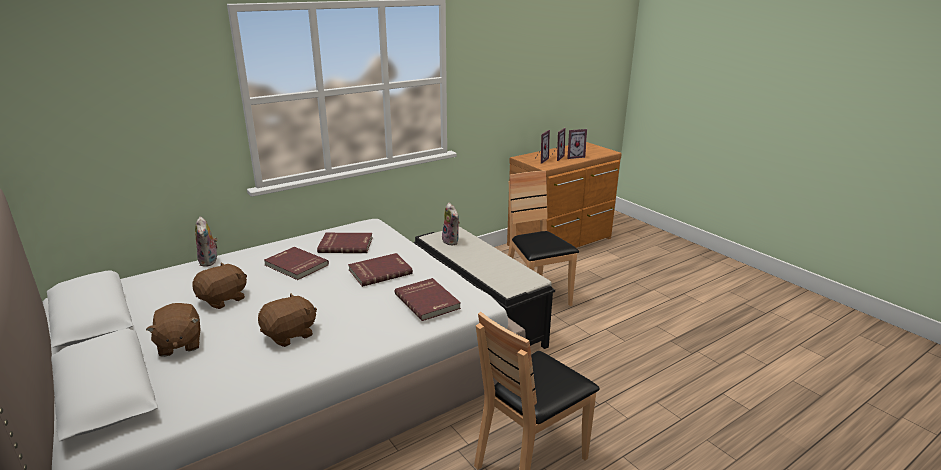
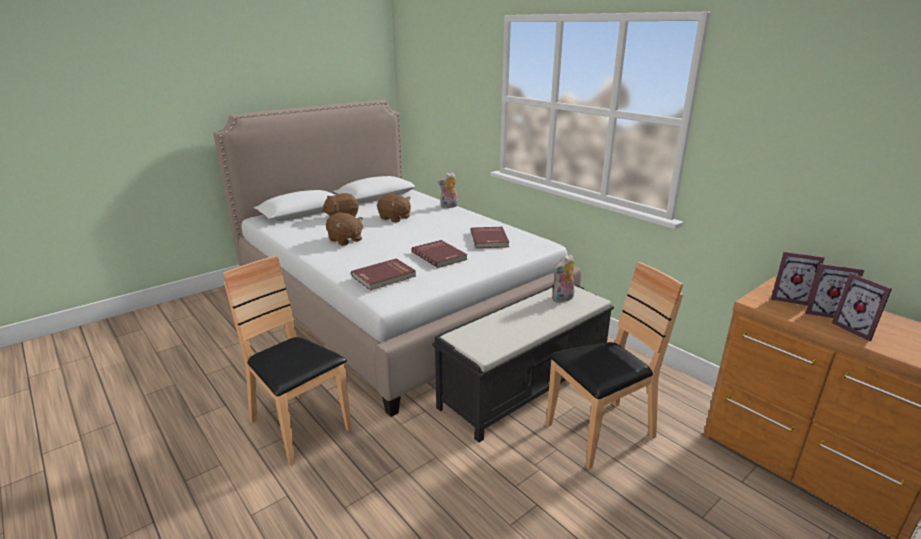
camera: 85 degrees right, 0 degrees up
(295, 265) = (446, 228): red book -> none

